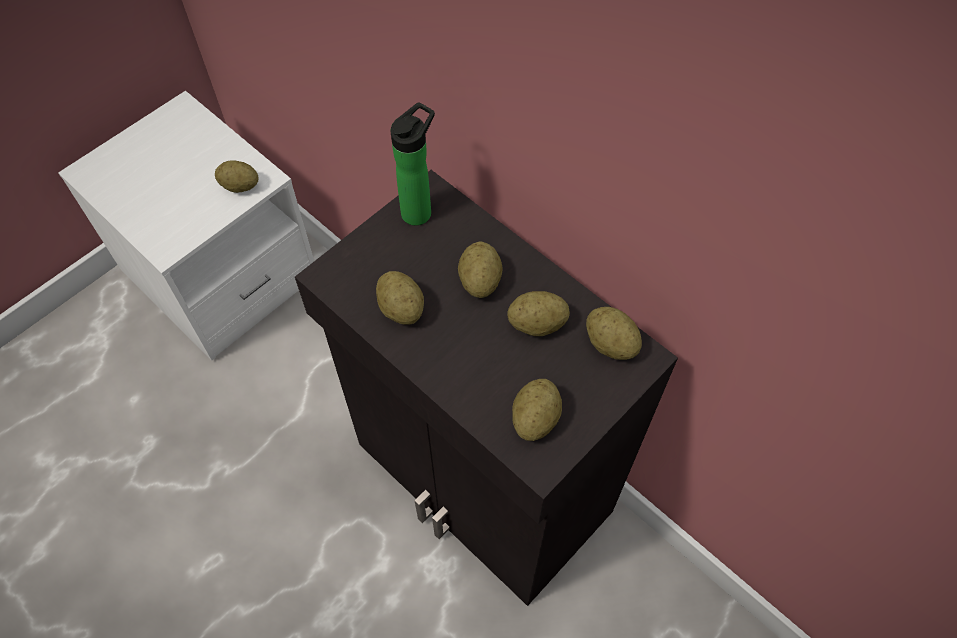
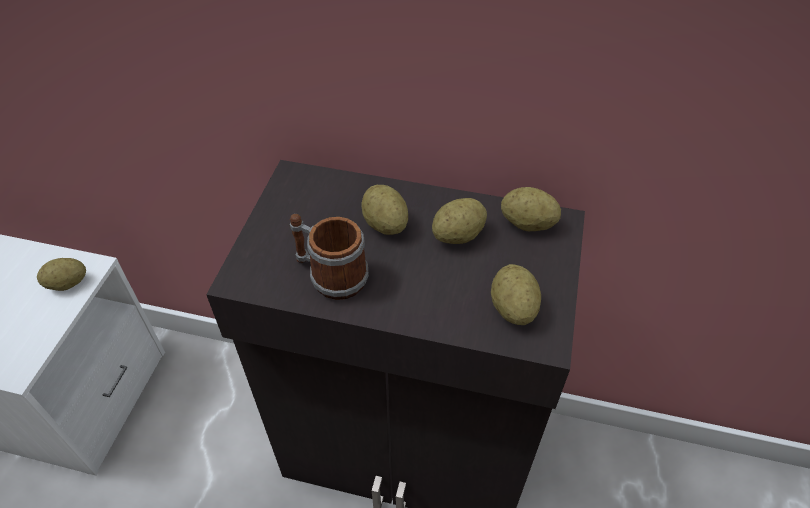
camera: 30 degrees left, 10 degrees down
(401, 309) = (330, 275): potato -> mug
(419, 210) = (292, 193): bottle -> none

